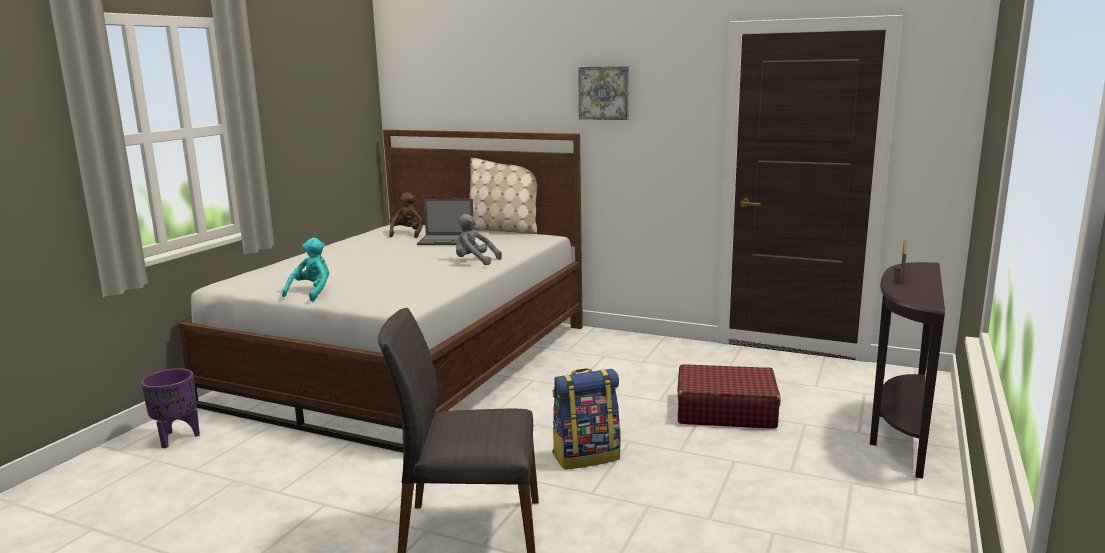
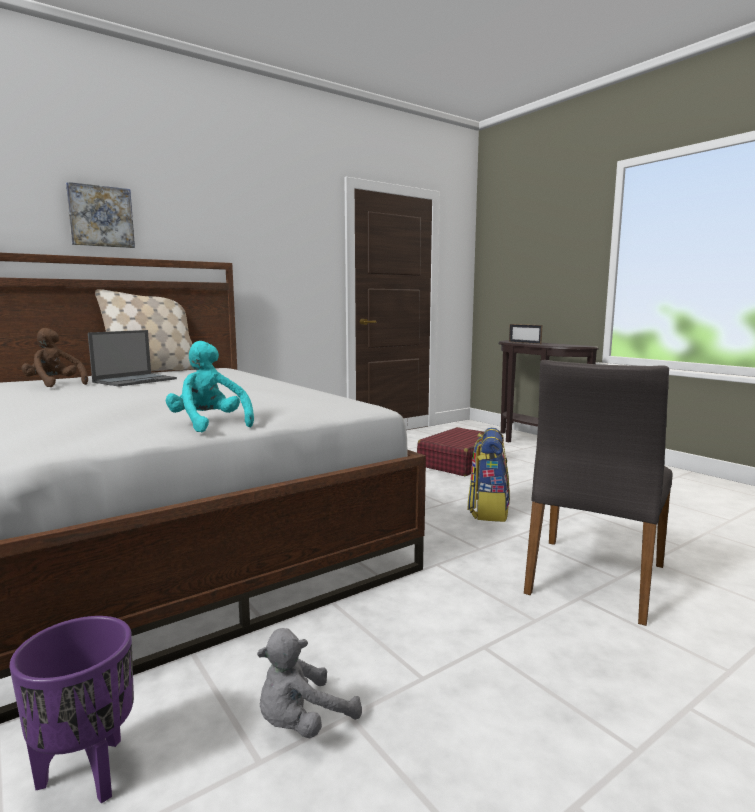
camera: 60 degrees left, 5 degrees down
(474, 261) = (246, 383): grey plush toy -> grey plush toy (302, 723)
(604, 93) = (247, 225): picture -> picture (100, 216)

